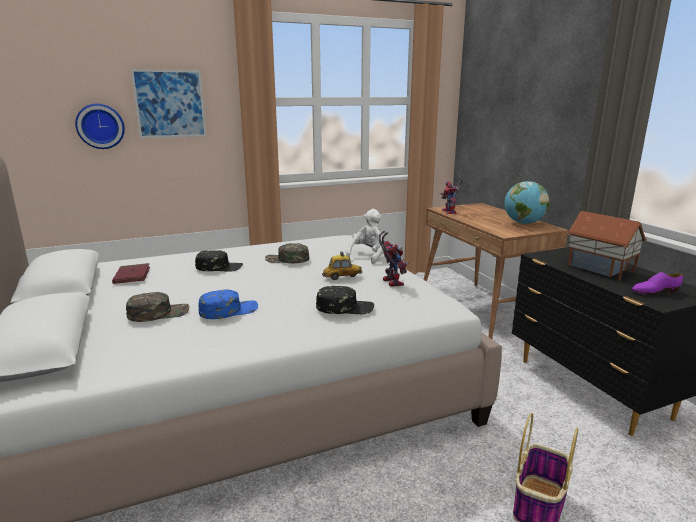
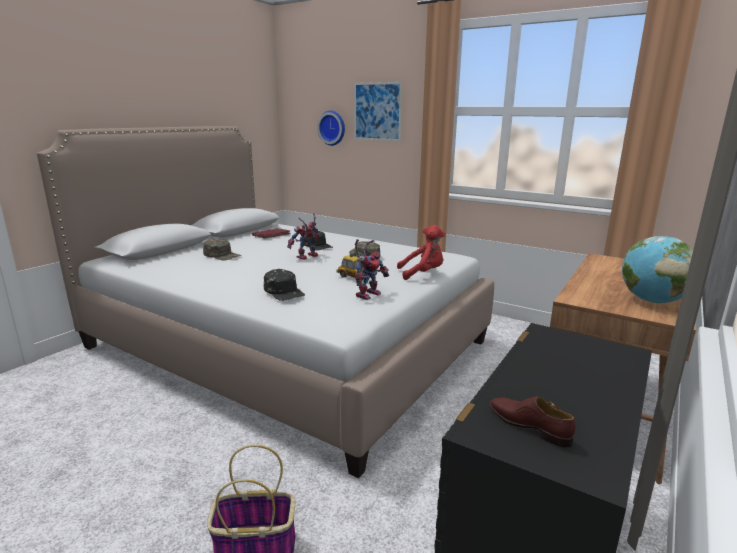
camera: 55 degrees right, 0 degrees up
(228, 310) = (243, 266): blue cap -> none
(368, 256) = (422, 274): white plush toy -> red plush toy
(451, 212) = (600, 264): toy robot -> toy robot (306, 257)
(599, 269) = (561, 376): toy house -> none
(654, 292) = (528, 426): purple shoe -> brown shoe

